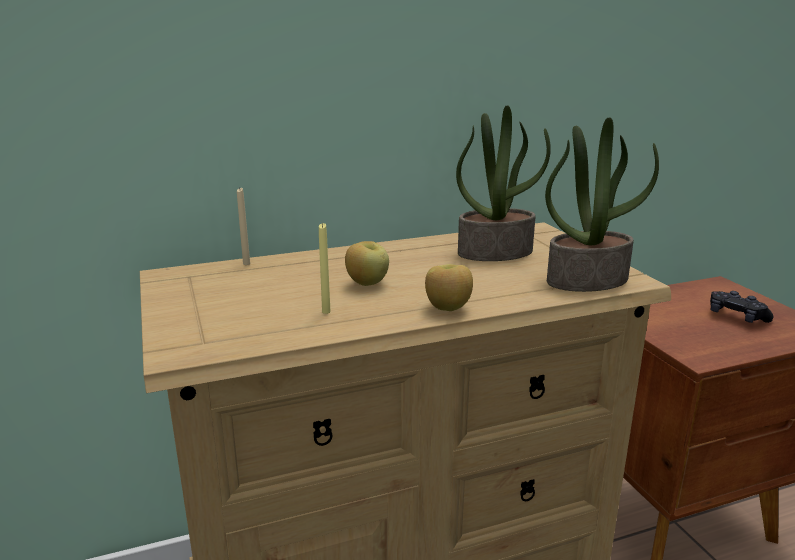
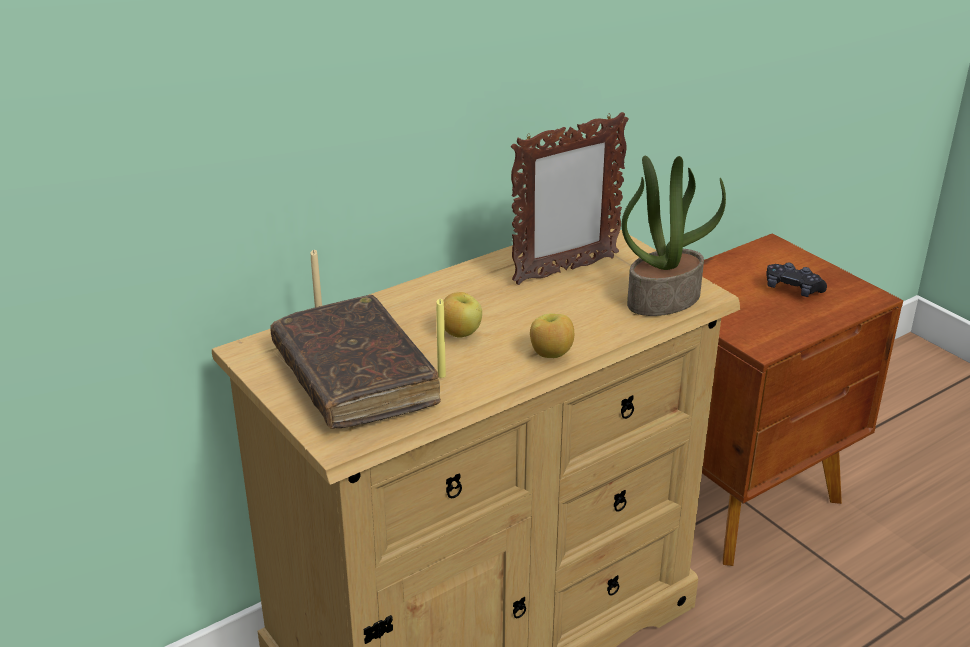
camera: 15 degrees left, 10 degrees up
(241, 304) = (354, 378): none -> brown book
(495, 252) = (564, 271): potted plant -> picture frame

